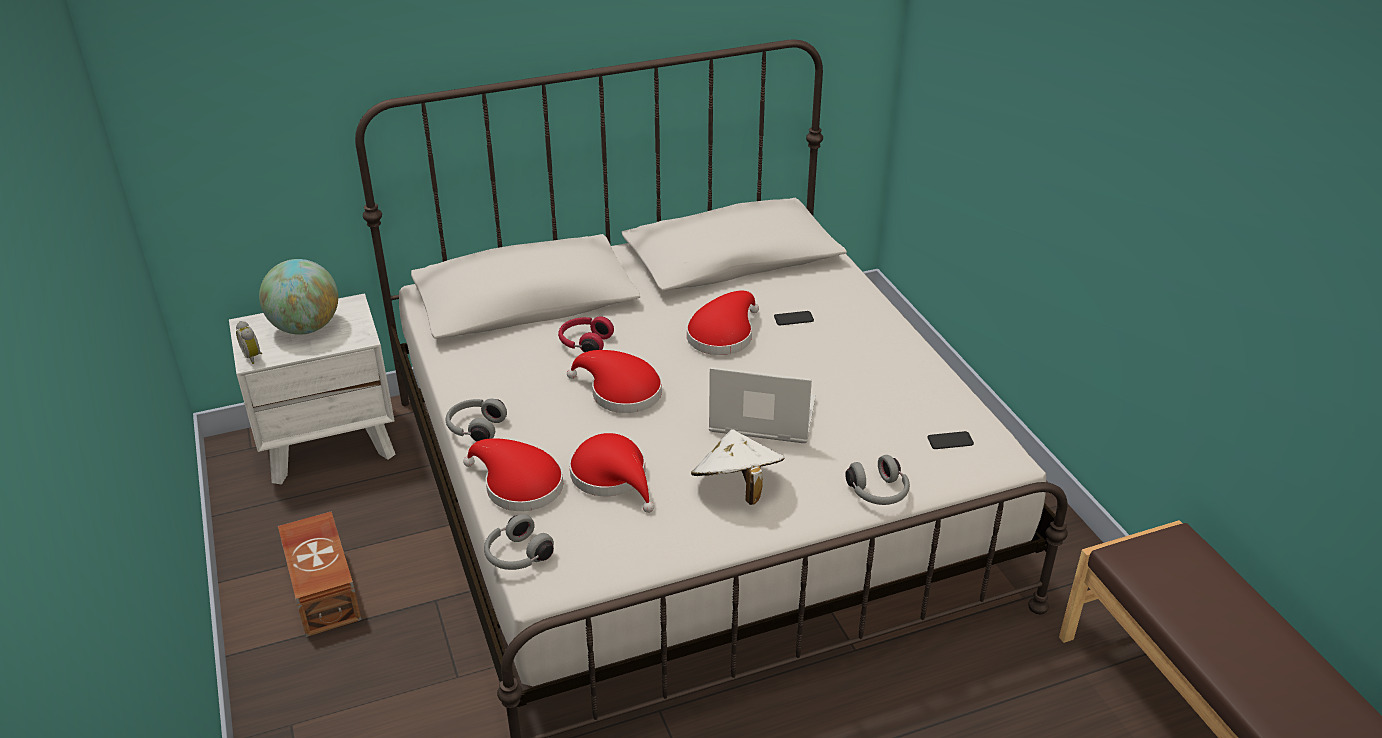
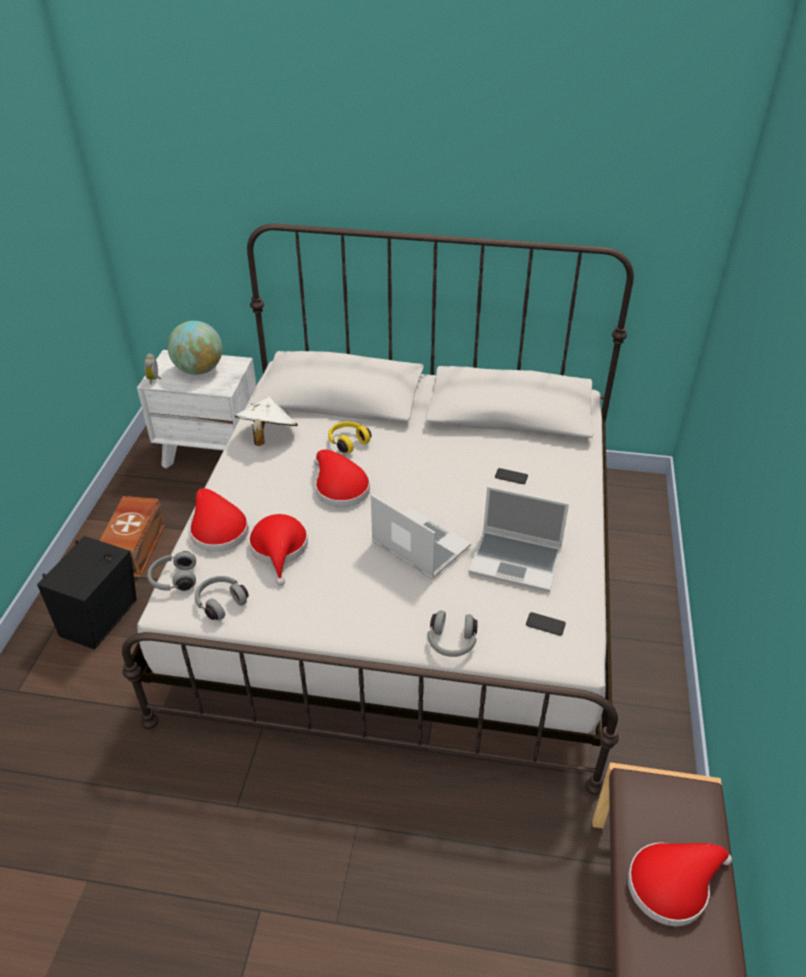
camera: 30 degrees right, 5 degrees up
(350, 686) = (103, 618): none -> black speaker
(475, 428) = (227, 477): grey headphones -> grey headphones (220, 602)
(584, 343) = (348, 442): red headphones -> yellow headphones
(722, 335) = (447, 470): red hat -> red hat (672, 883)
(737, 488) = (353, 593): white hat -> white hat (267, 436)
(872, 395) = (516, 561): none -> laptop

